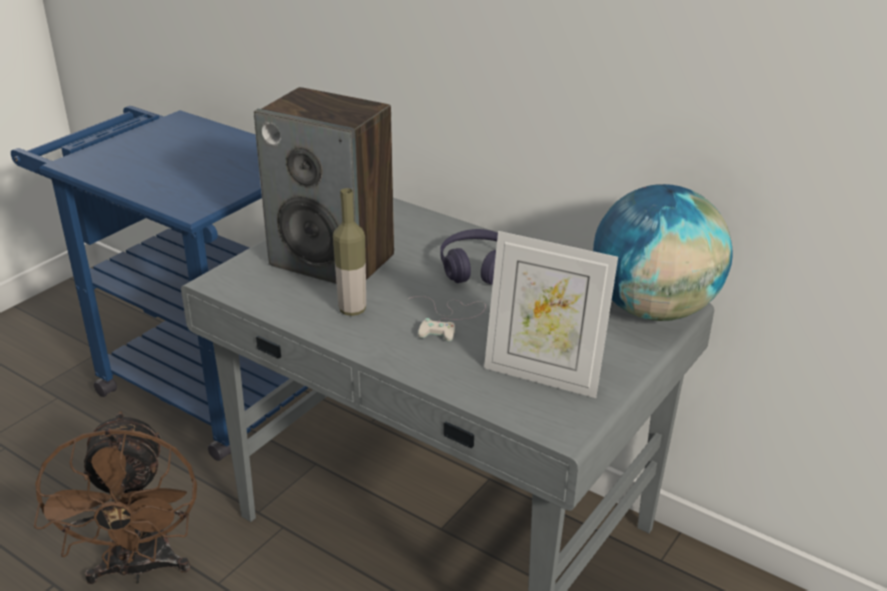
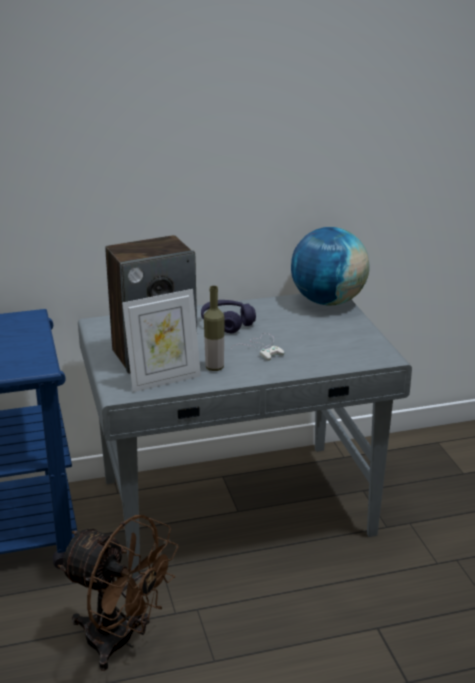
camera: 50 degrees left, 5 degrees down
(543, 376) = (342, 346): picture frame -> picture frame (164, 380)

